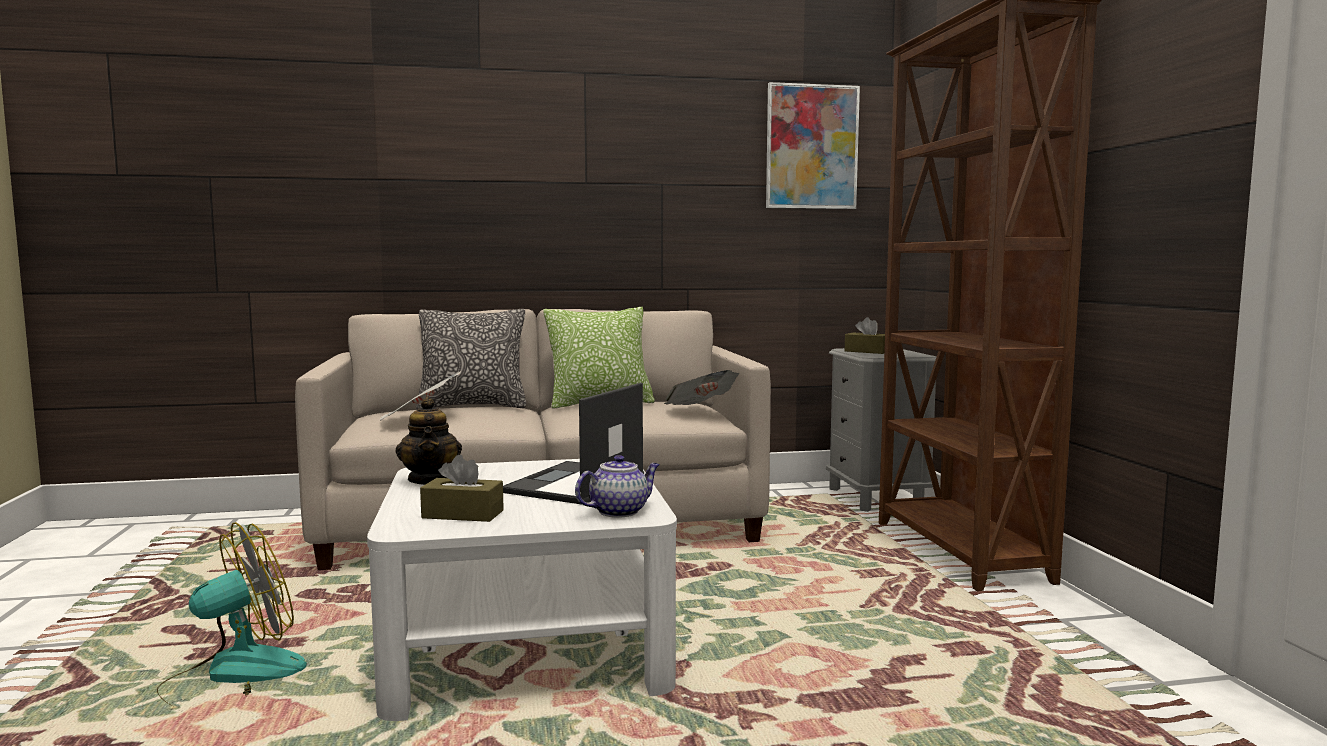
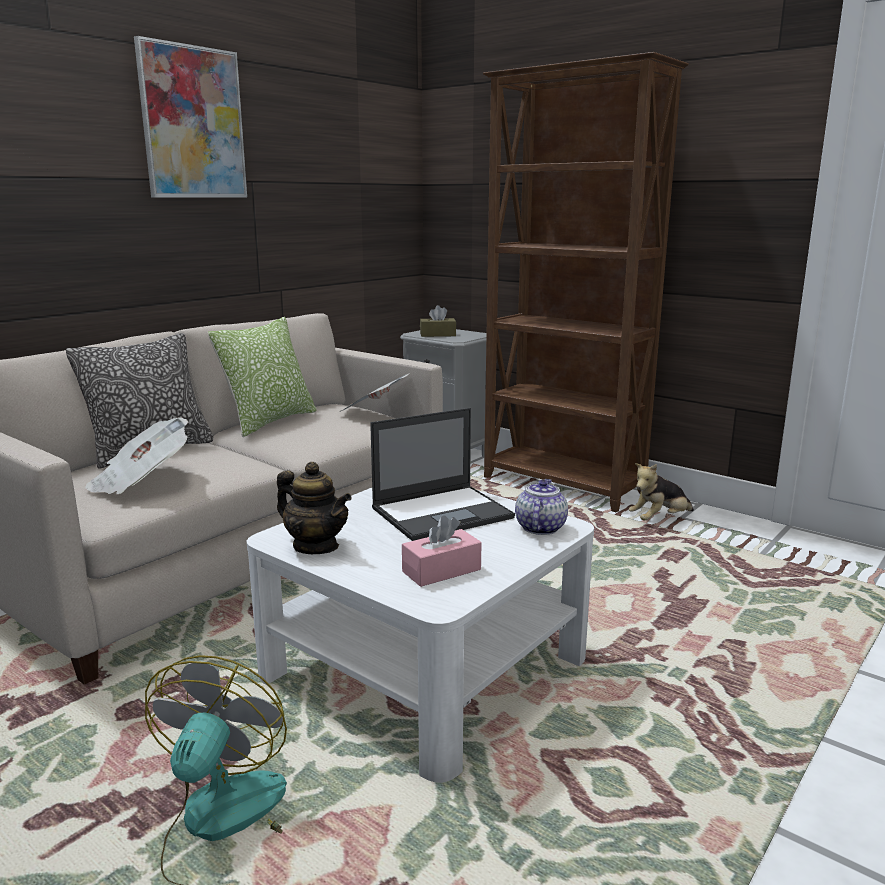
camera: 40 degrees left, 10 degrees up
(463, 514) = (441, 570): brown tissue box -> pink tissue box
(574, 484) = (443, 512): laptop -> laptop turned 105 degrees counterclockwise
(811, 147) = (368, 145): picture -> picture (193, 123)
(1023, 613) = (659, 519): none -> plush toy

